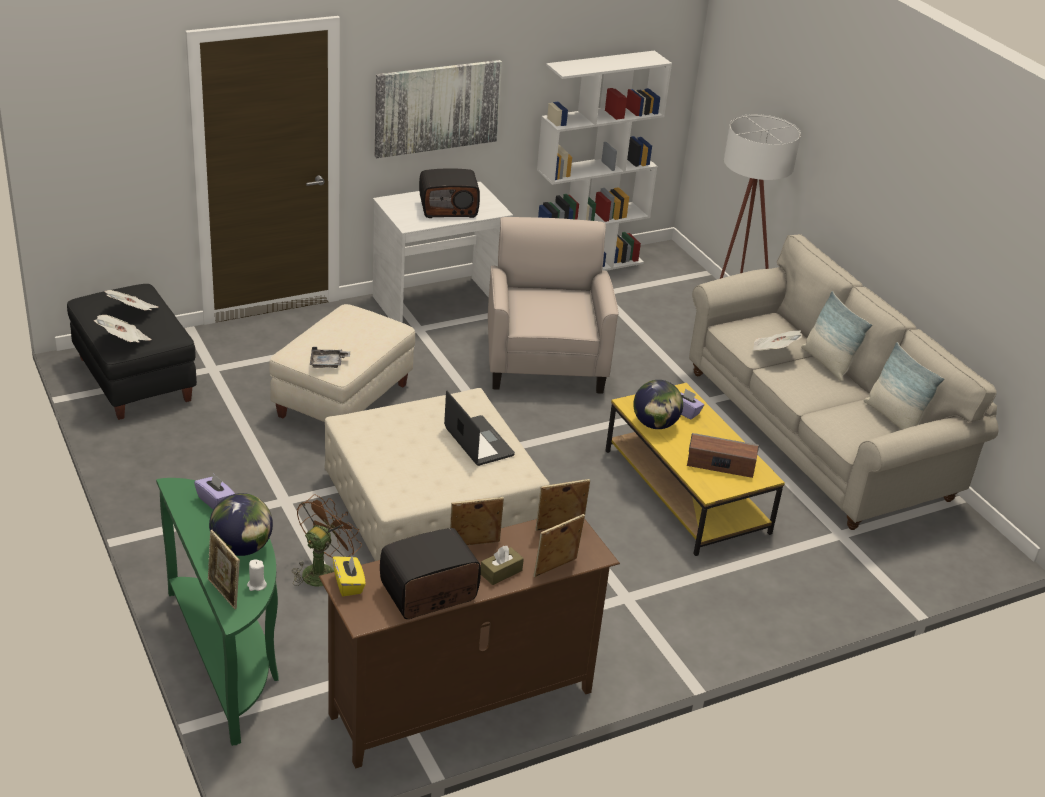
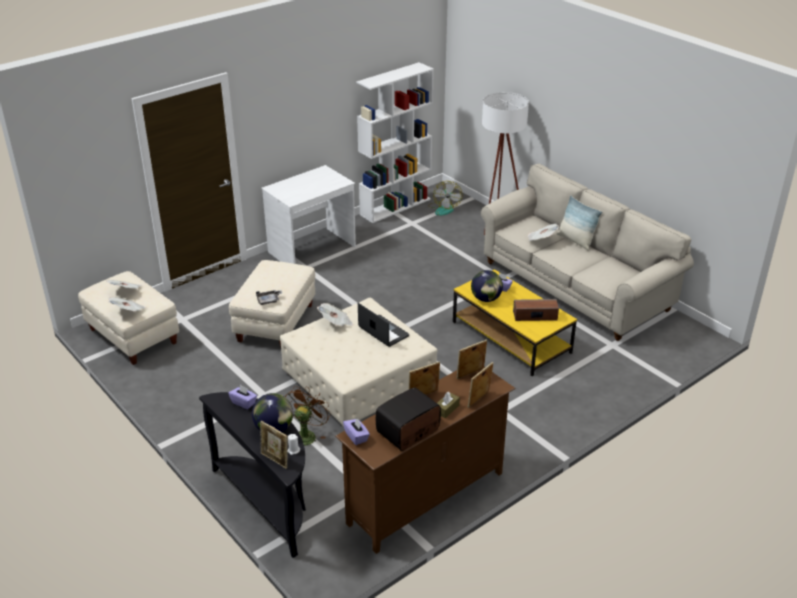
camera: 10 degrees left, 0 degrees up
(133, 379) = (132, 336): black ottoman -> beige ottoman
(229, 658) = (268, 503): green console table -> black console table
(349, 584) = (356, 437): yellow tissue box -> purple tissue box
(413, 415) = (336, 323): none -> newspaper
(437, 107) = (293, 121): picture -> none
(448, 208) = (312, 186): radio -> none
(545, 361) = (393, 273): beige armchair -> none
(659, 280) = (444, 208): none -> fan
(893, 418) = (627, 267): pillow -> none

